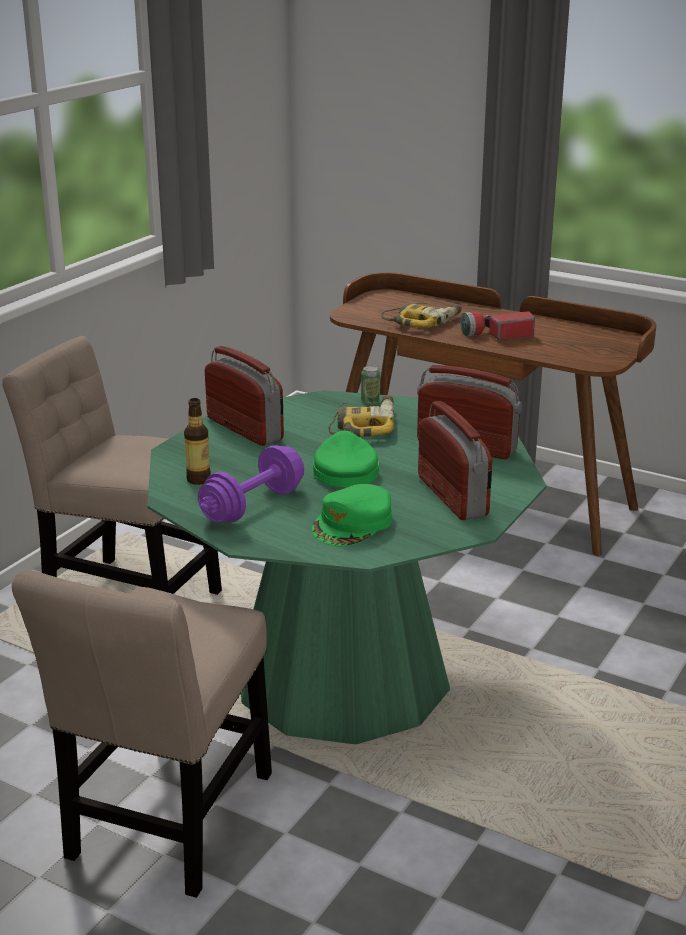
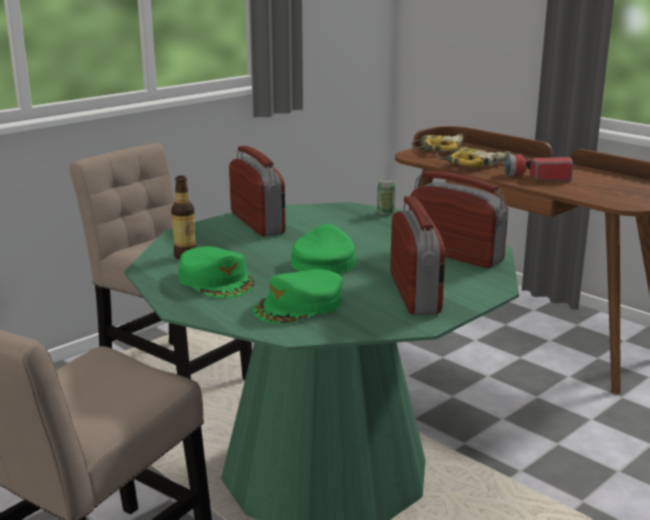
camera: 15 degrees right, 5 degrees down
(252, 506) = (217, 281): purple dumbbell -> green cap
(363, 425) = (366, 230): power drill -> power drill (439, 149)

